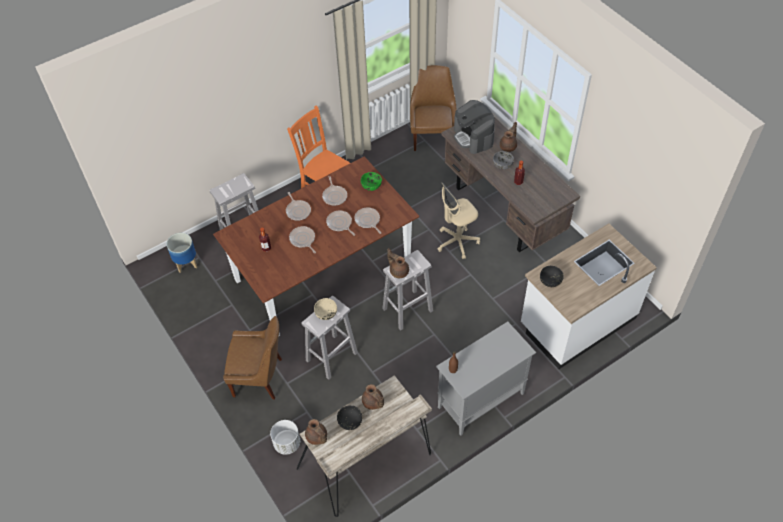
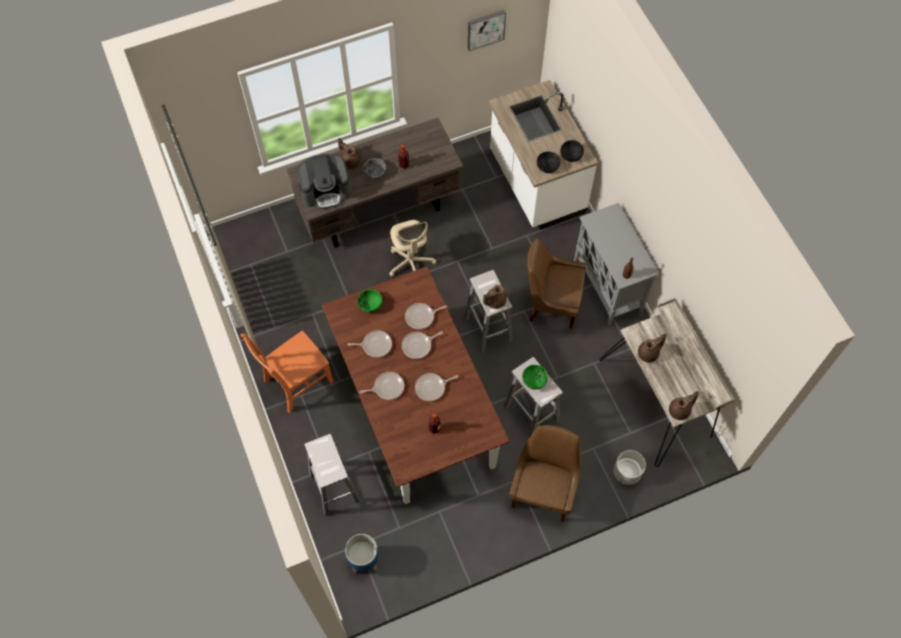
camera: 80 degrees left, 10 degrees up
(326, 313) = (534, 380): beige bowl -> green bowl
(350, 421) = (666, 378): black bowl -> black bowl (570, 155)
(433, 136) = (248, 254): brown chair -> brown chair (551, 303)
(647, 166) = (485, 29): none -> picture

